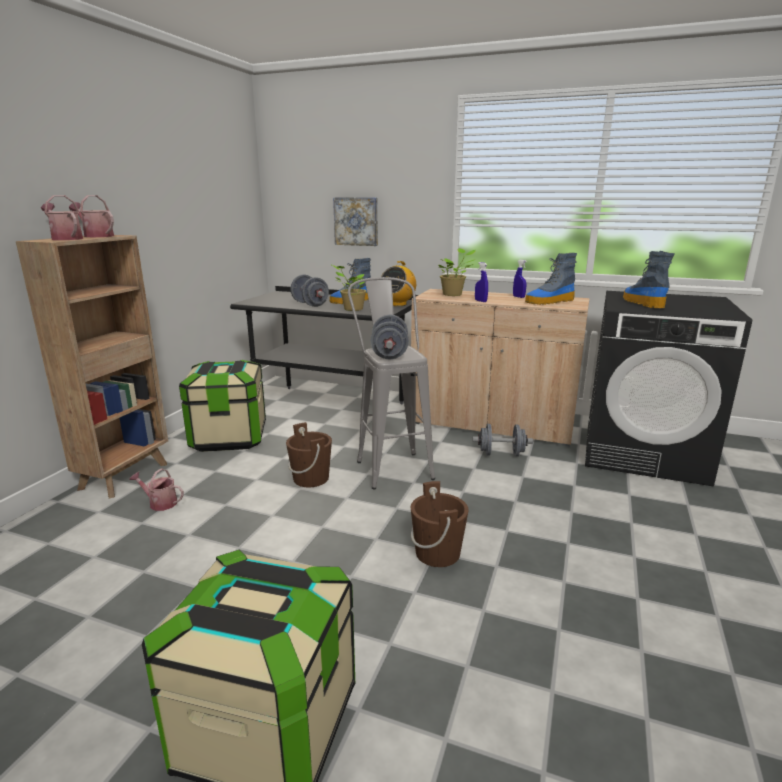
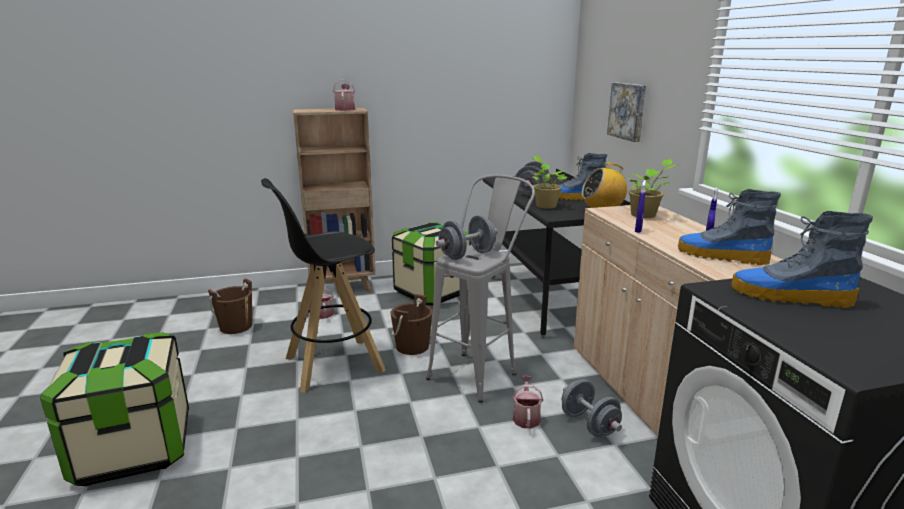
camera: 55 degrees right, 0 degrees up
(65, 238) = (317, 110): watering can -> watering can (526, 417)
(280, 528) = (333, 364): none -> black stool
(437, 553) = (360, 448): brown bucket -> brown bucket (236, 327)
(642, 302) = (789, 297): boot -> boot turned 120 degrees counterclockwise

